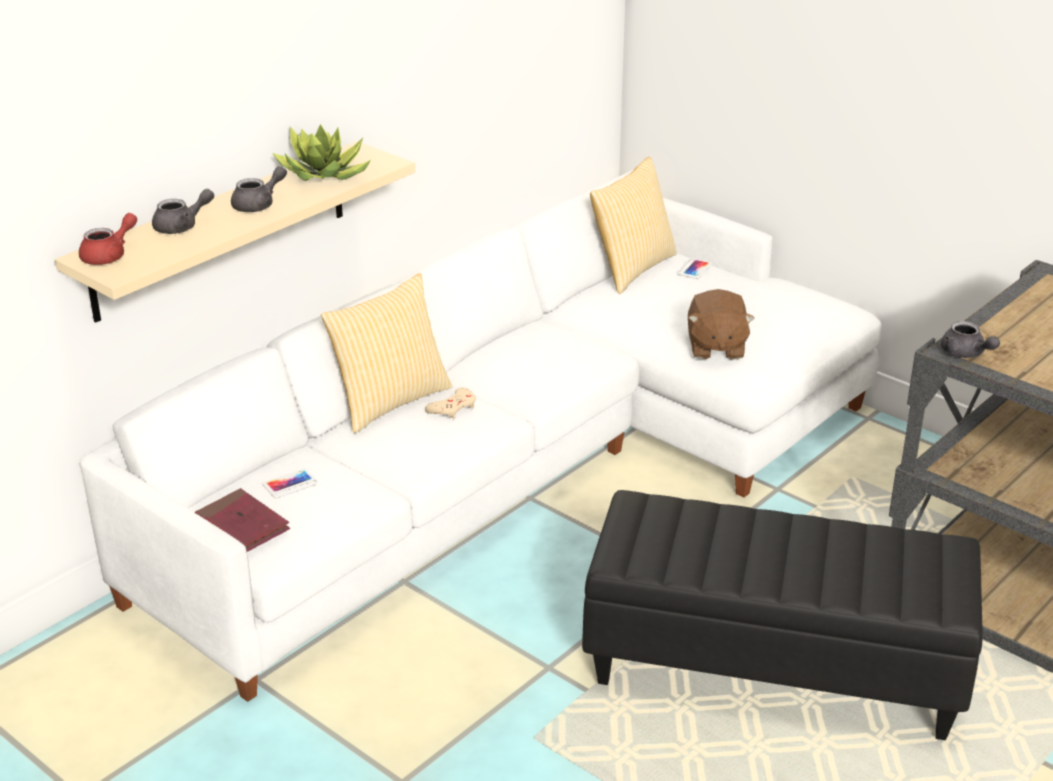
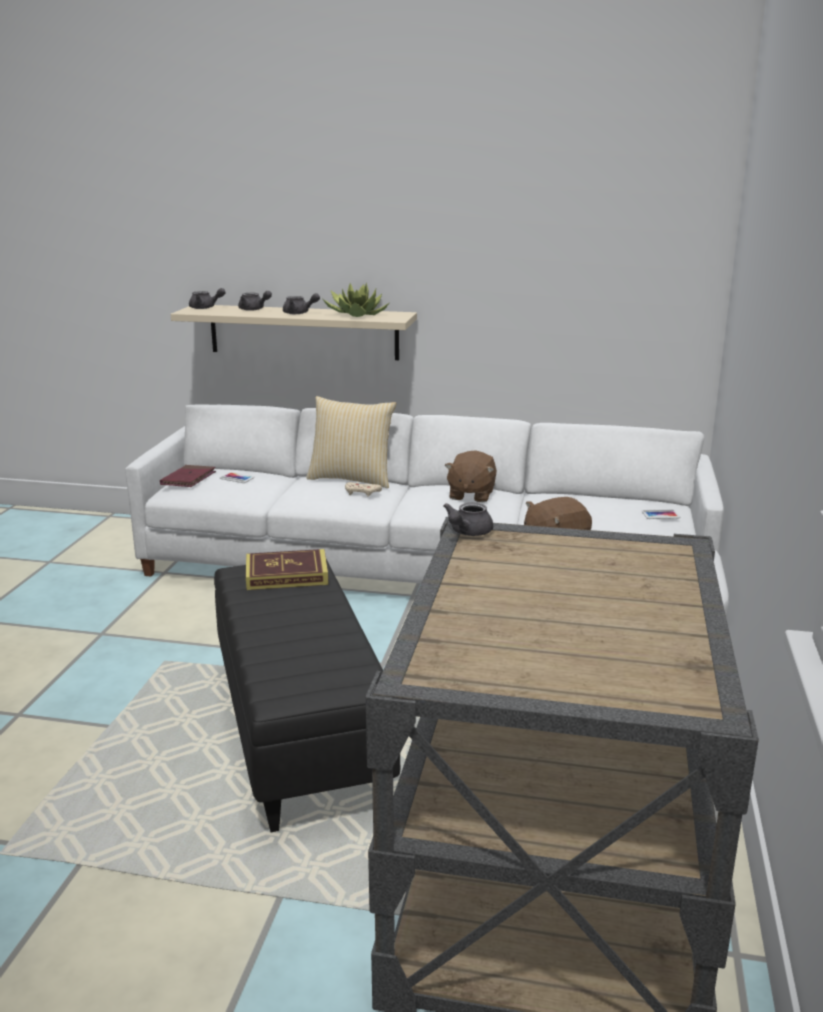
camera: 60 degrees right, 10 degrees down
(110, 256) = (205, 308): red teapot -> grey teapot
(534, 344) = (471, 495): none -> brown plush toy
(631, 269) = (626, 499): pillow -> none
(661, 526) = (286, 575): none -> book

